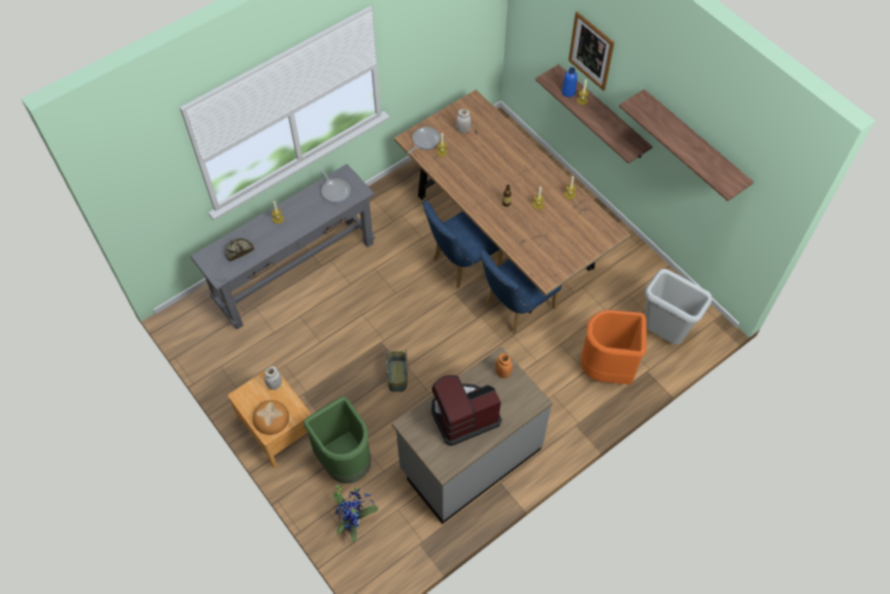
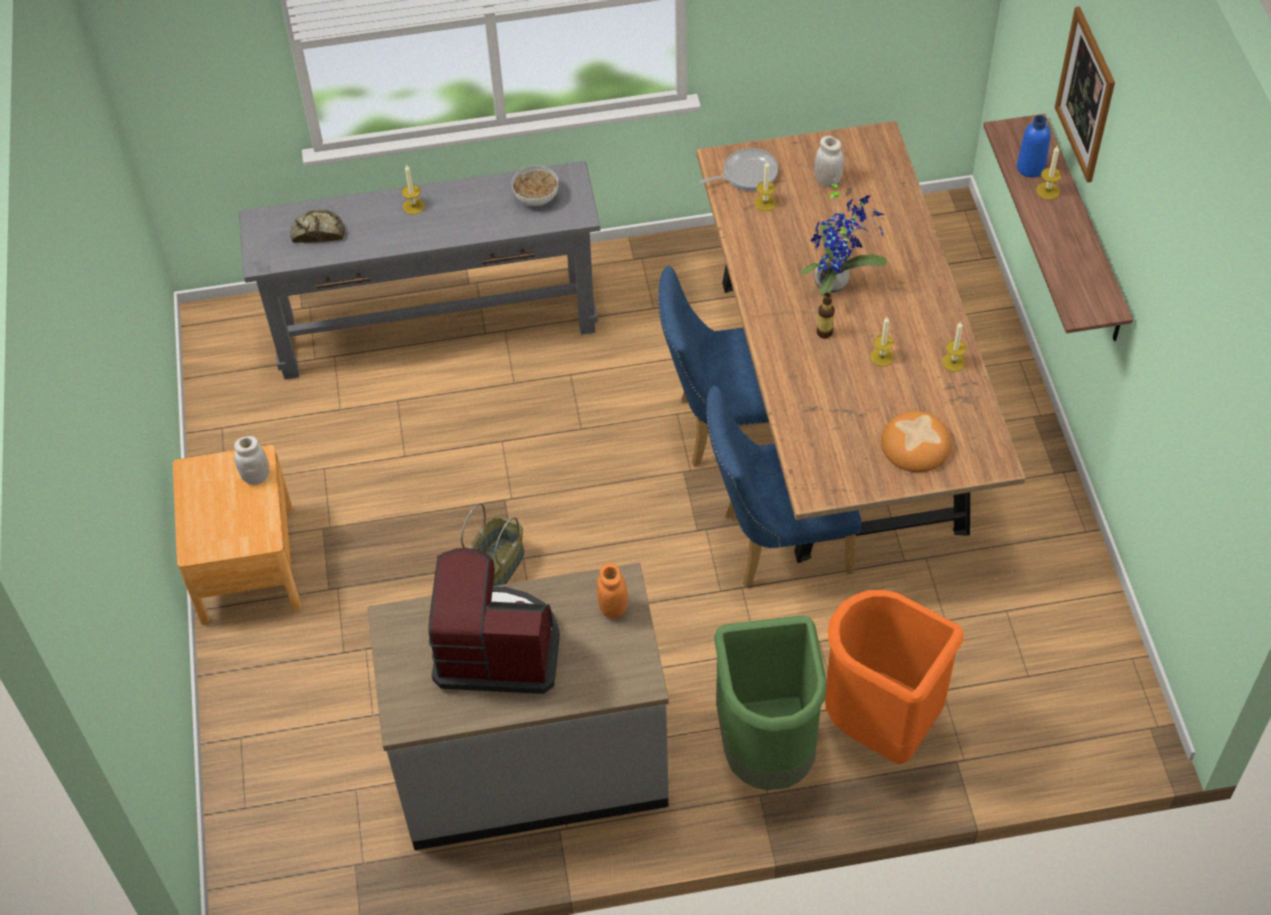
camera: 30 degrees right, 5 degrees down
(270, 418) = (215, 527): bread -> bread (915, 444)
(335, 190) = (537, 197): frying pan -> bowl
(345, 462) = (321, 669): green trash can -> green trash can (767, 750)
(353, 521) = (271, 772): potted plant -> potted plant (836, 282)
(662, 334) = (1029, 709): grey trash can -> none
(694, 143) = (1184, 327): shelf -> none

